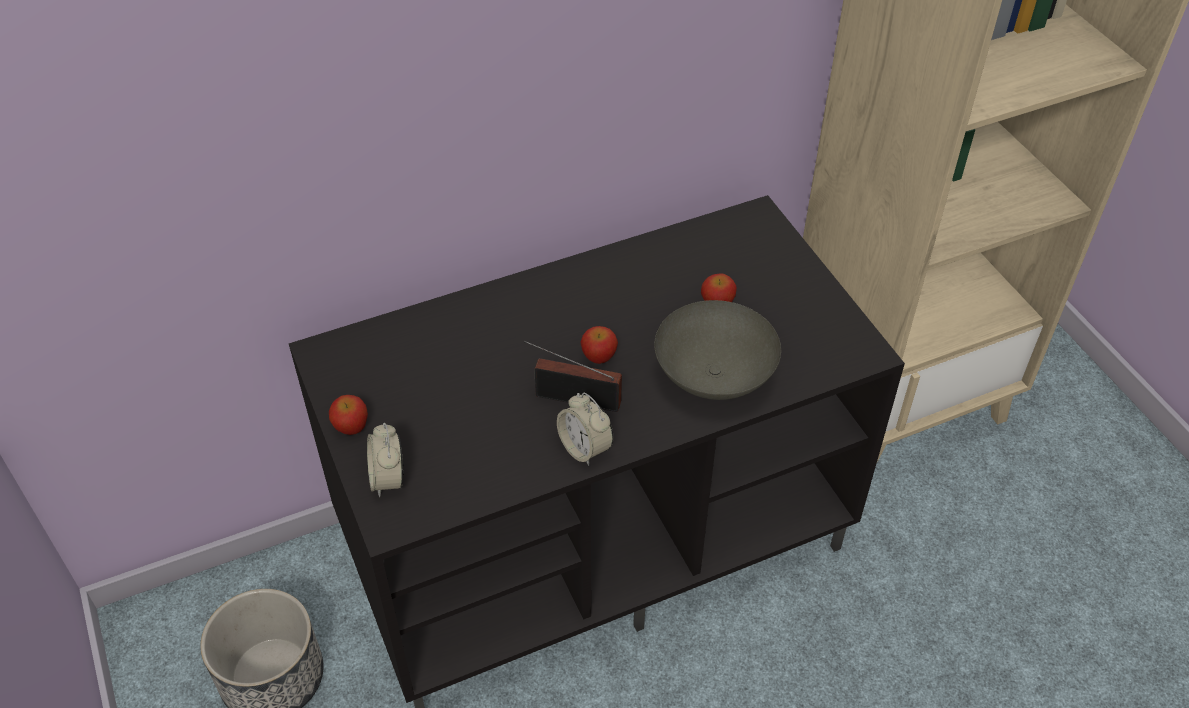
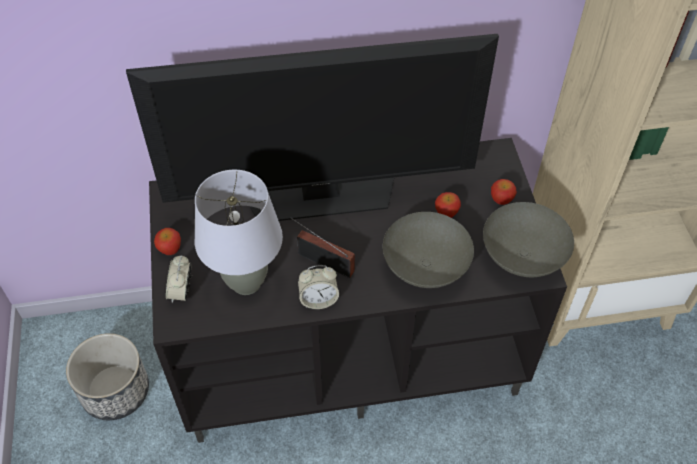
camera: 15 degrees right, 5 degrees up
(476, 448) = (246, 283): none -> grey table lamp
(540, 313) = (320, 194): none -> television
(585, 448) = (318, 299): alarm clock -> alarm clock turned 75 degrees counterclockwise
(599, 357) = (350, 235): apple -> apple (501, 199)
(836, 339) = (523, 258): none -> grey bowl

